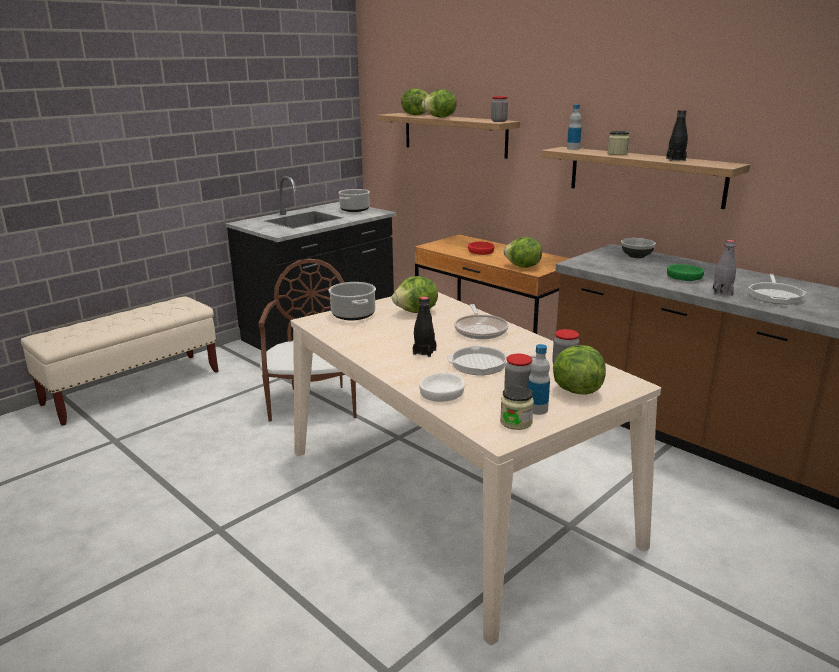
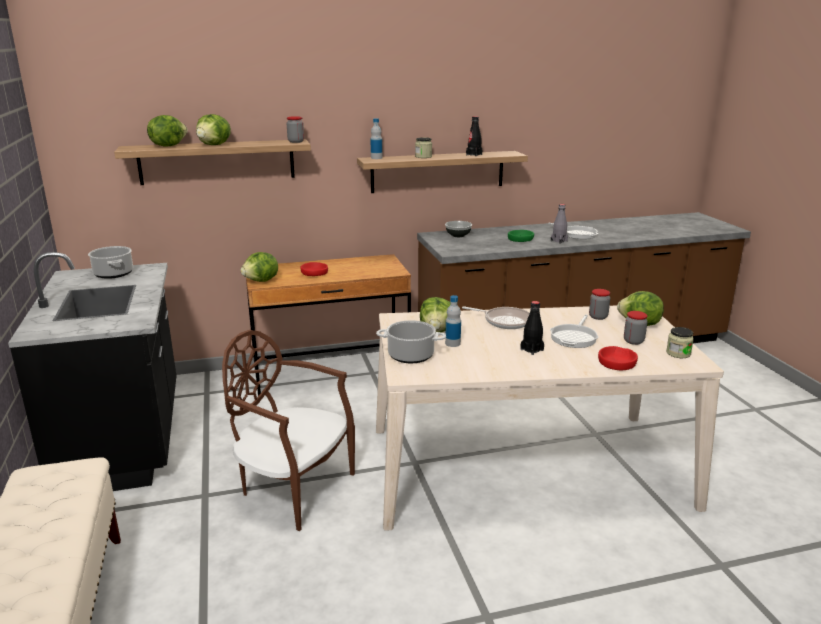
camera: 60 degrees left, 0 degrees up
(442, 393) = (617, 363): white bowl -> red bowl
(523, 267) = (379, 272): lettuce -> lettuce (262, 281)
(537, 409) = (662, 342): bottle -> bottle (452, 343)

